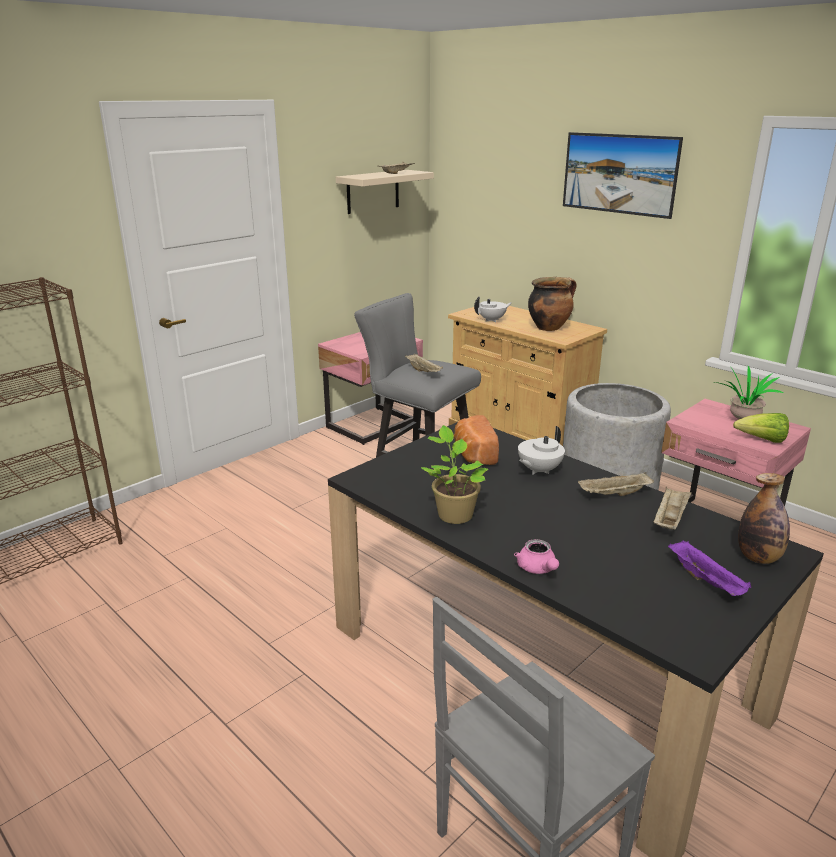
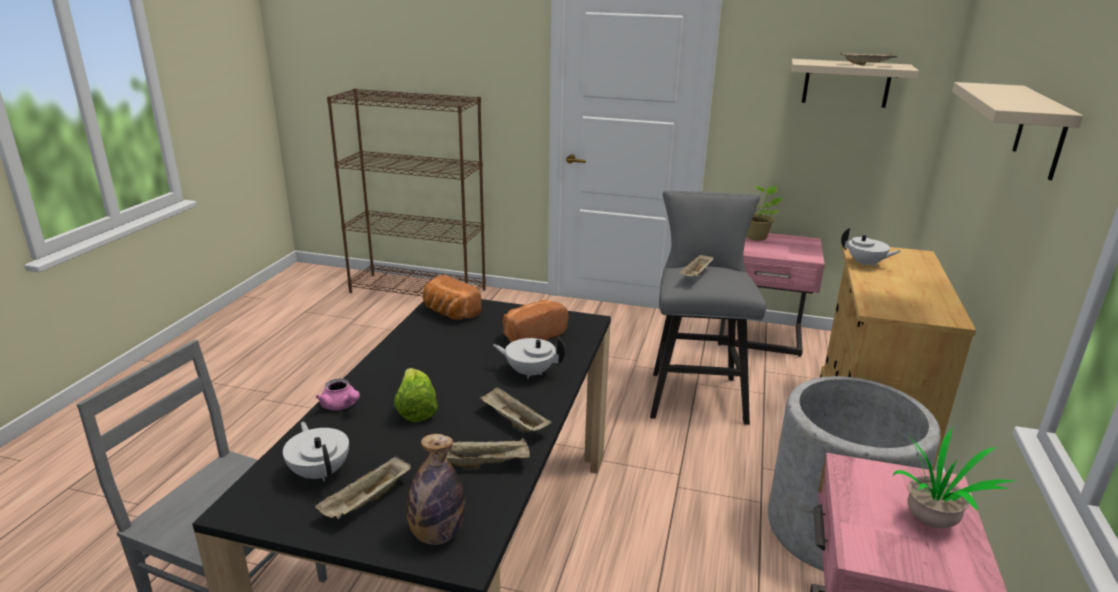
camera: 60 degrees right, 0 degrees up
(388, 479) = (449, 313): none -> bread
(454, 514) = (411, 351): potted plant -> potted plant (757, 236)
(537, 569) = (341, 406): pink teapot -> pink teapot turned 90 degrees counterclockwise
(549, 327) = (904, 296): cooking pot -> none
(617, 193) = (1041, 132): picture -> beige shelf
(652, 598) = (320, 472): none -> white teapot
(706, 581) = (367, 502): purple tray -> beige tray
(762, 440) = (878, 547): lettuce -> lettuce (415, 410)

